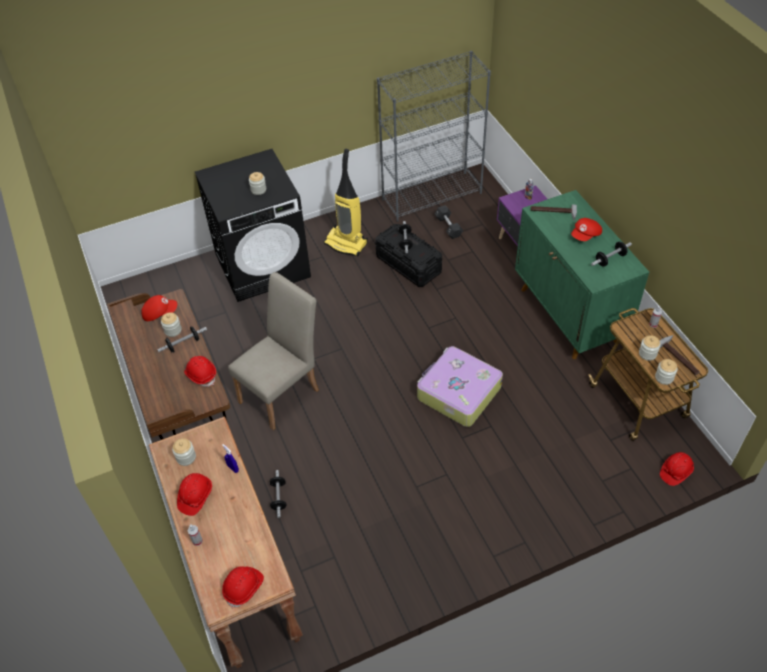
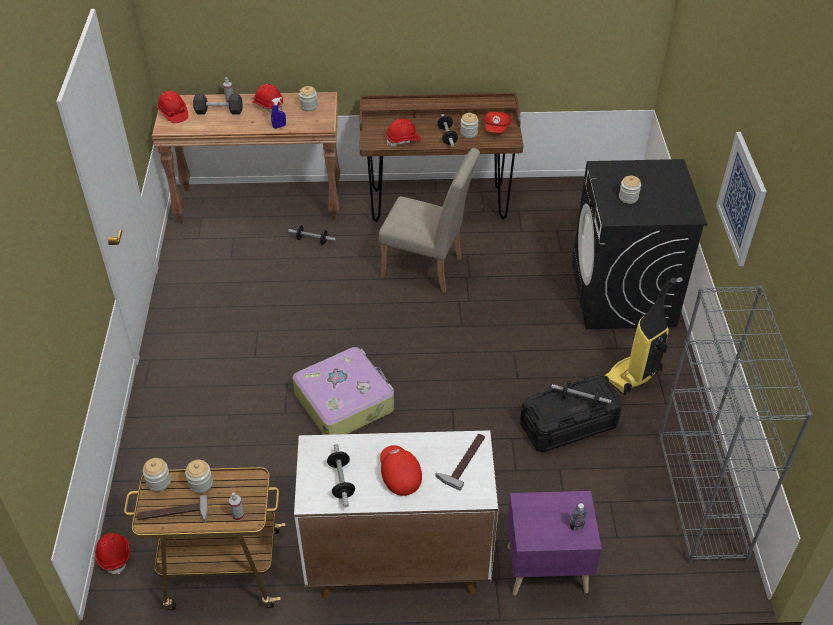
camera: 110 degrees right, 5 degrees down
(283, 392) = (428, 269): beige chair -> beige chair turned 45 degrees counterclockwise
(298, 90) = (742, 199): none -> picture
(448, 227) = (625, 493): black dumbbell -> black dumbbell (219, 111)
(569, 315) = (396, 562): green cabinet -> white cabinet

